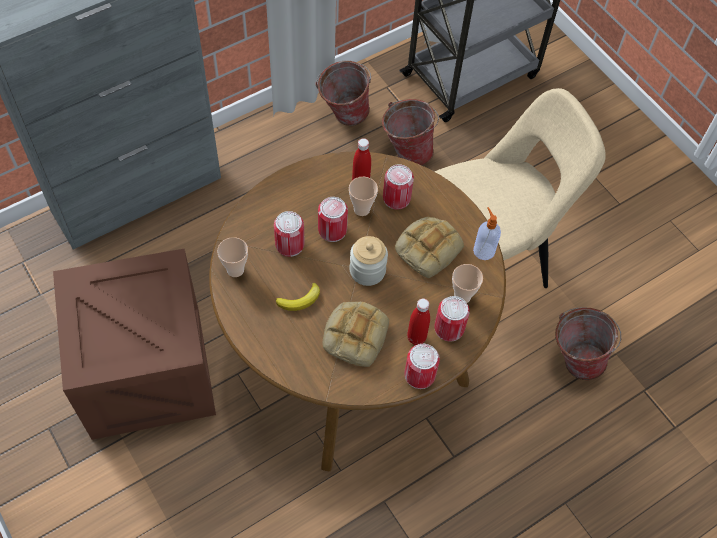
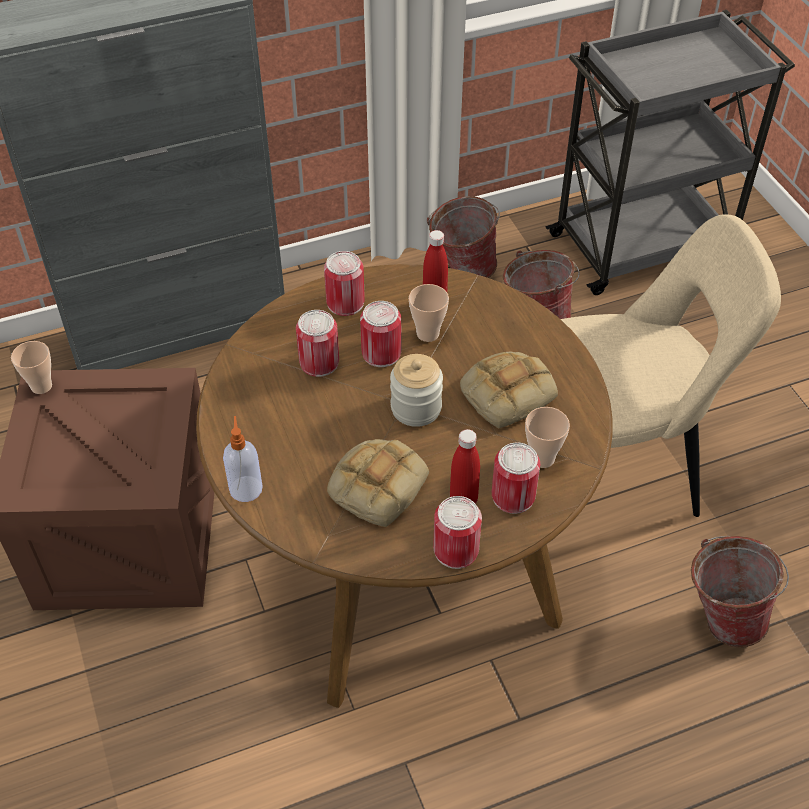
camera: 15 degrees right, 10 degrees down
(235, 270) = (238, 382): cup -> cup (41, 386)
(300, 300) = (314, 430): banana -> none
(396, 198) = (478, 327): can -> can (345, 302)
(483, 250) = (585, 405): soap dispenser -> soap dispenser (246, 488)

